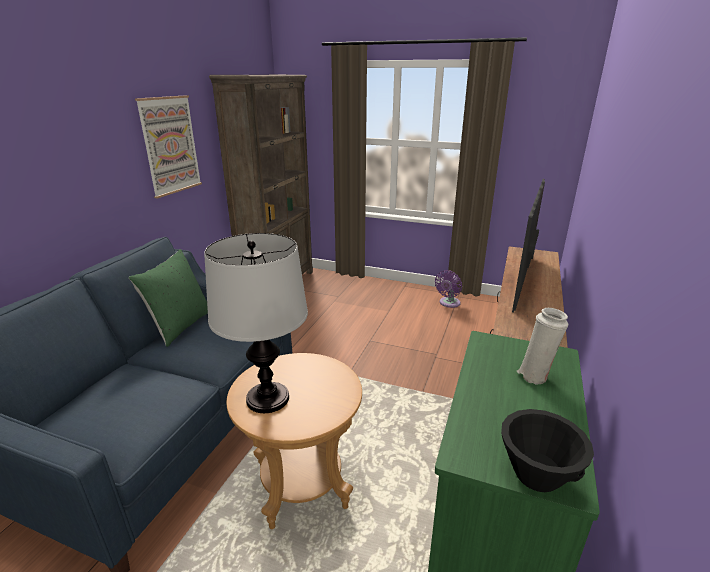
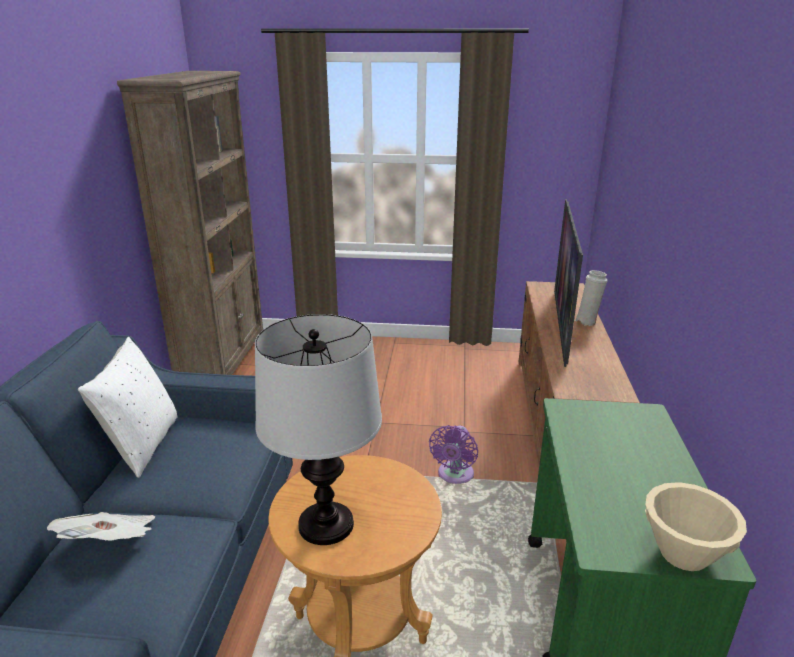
camera: 15 degrees left, 0 degrees up
(129, 386) = (112, 544): none -> newspaper
(170, 145) = (78, 187): picture -> none
(180, 326) = (142, 445): green pillow -> white pillow
(448, 303) = (456, 359): purple fan -> purple fan (454, 476)
(535, 376) = (635, 442): white vase -> white vase (587, 321)
(536, 475) = (683, 554): black bowl -> beige bowl

